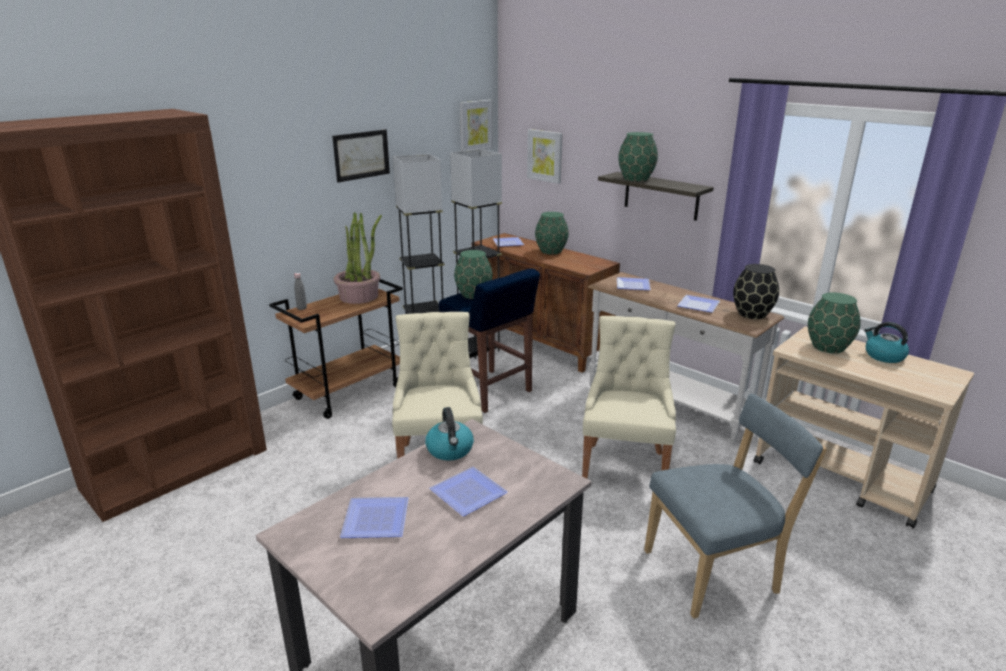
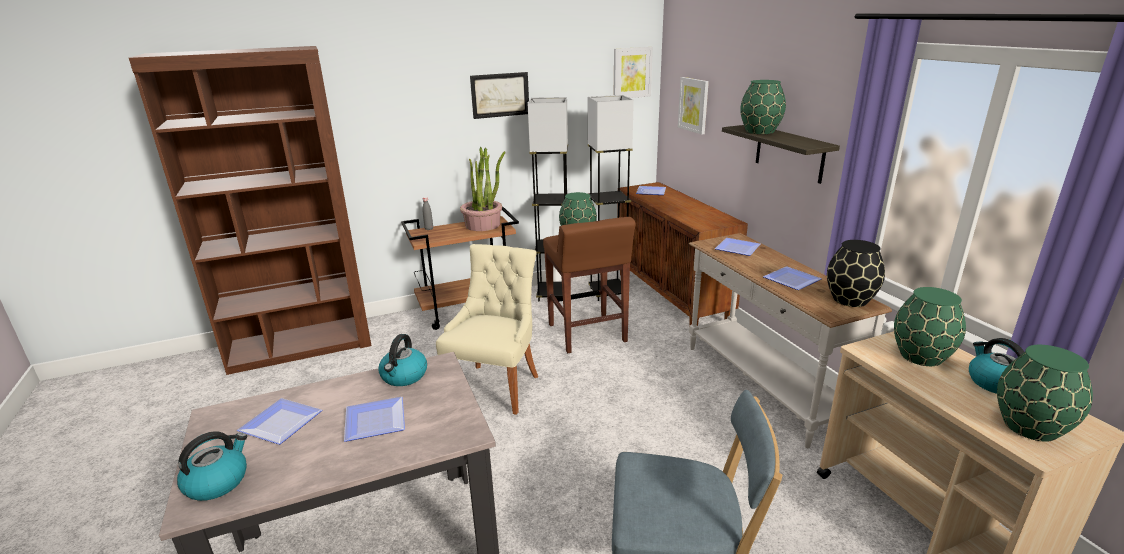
camera: 25 degrees right, 0 degrees up
(374, 585) = (217, 481): none -> kettle
(489, 391) = (587, 334): blue stool -> brown stool
(551, 251) = (686, 204): green vase -> green vase (1031, 427)
(624, 465) = (665, 438): beige chair -> none

